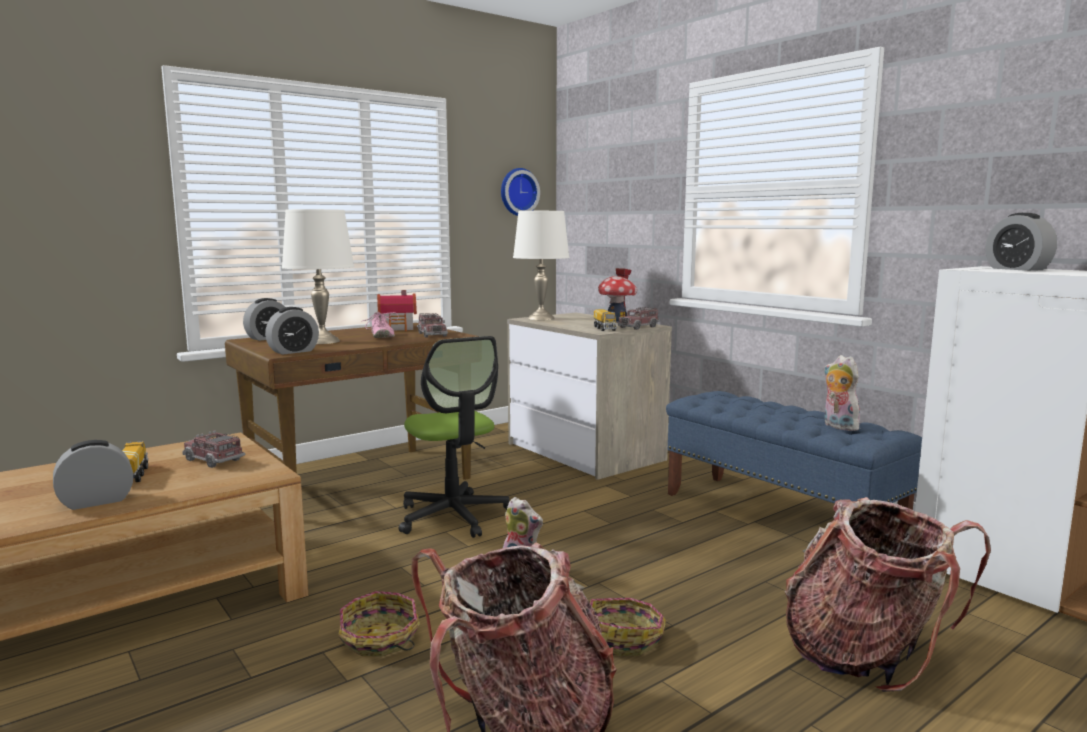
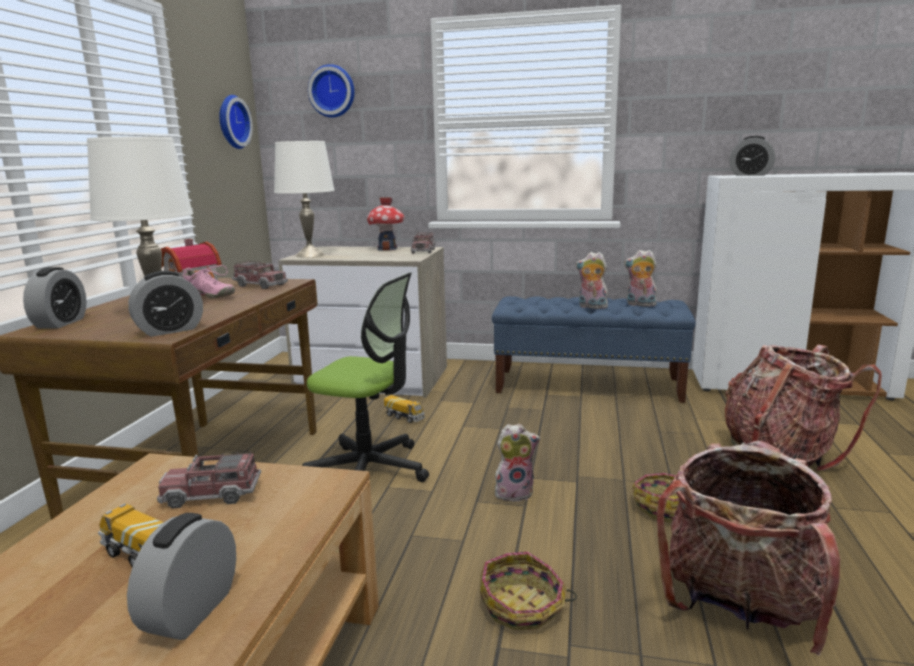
camera: 40 degrees left, 5 degrees up
(293, 351) = (170, 330): alarm clock -> alarm clock turned 45 degrees clockwise
(604, 329) = (404, 256): toy truck -> toy truck (404, 417)
(609, 161) = (332, 91): none -> wall clock
(774, 417) = (591, 307): none -> plush toy

